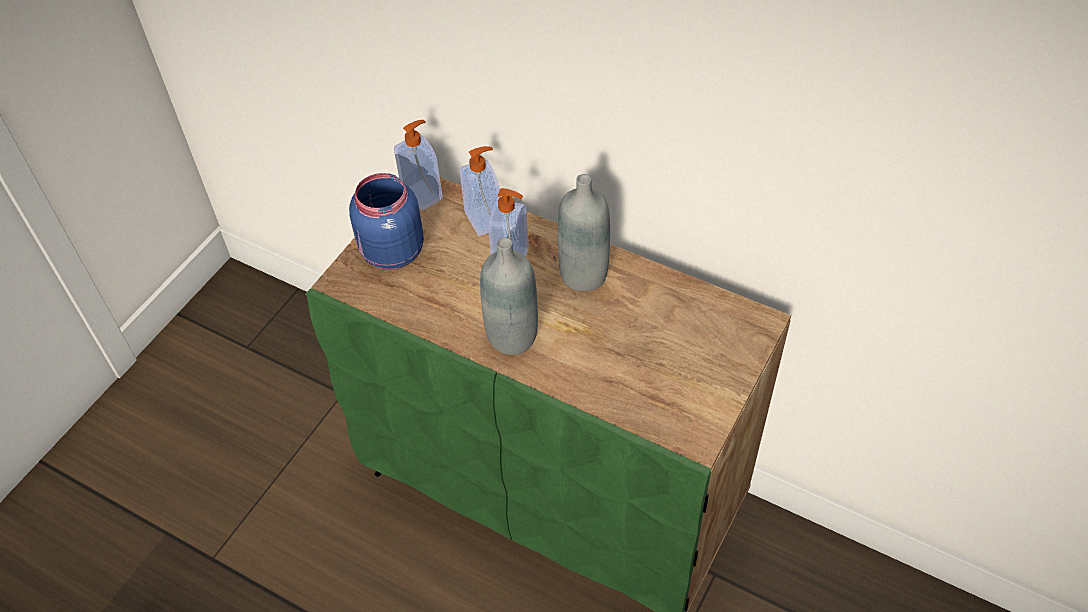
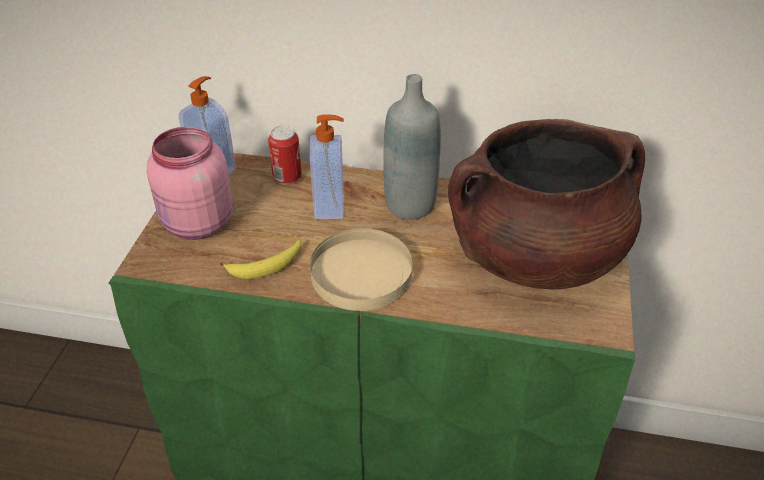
camera: 20 degrees left, 10 degrees down
(391, 253) = (197, 225): blue jar -> pink jar
(435, 309) = (266, 266): none -> banana
(484, 220) = (287, 178): soap dispenser -> can
(512, 336) = (362, 274): grey bottle -> beige plate
(672, 356) = (535, 256): none -> brown cooking pot

